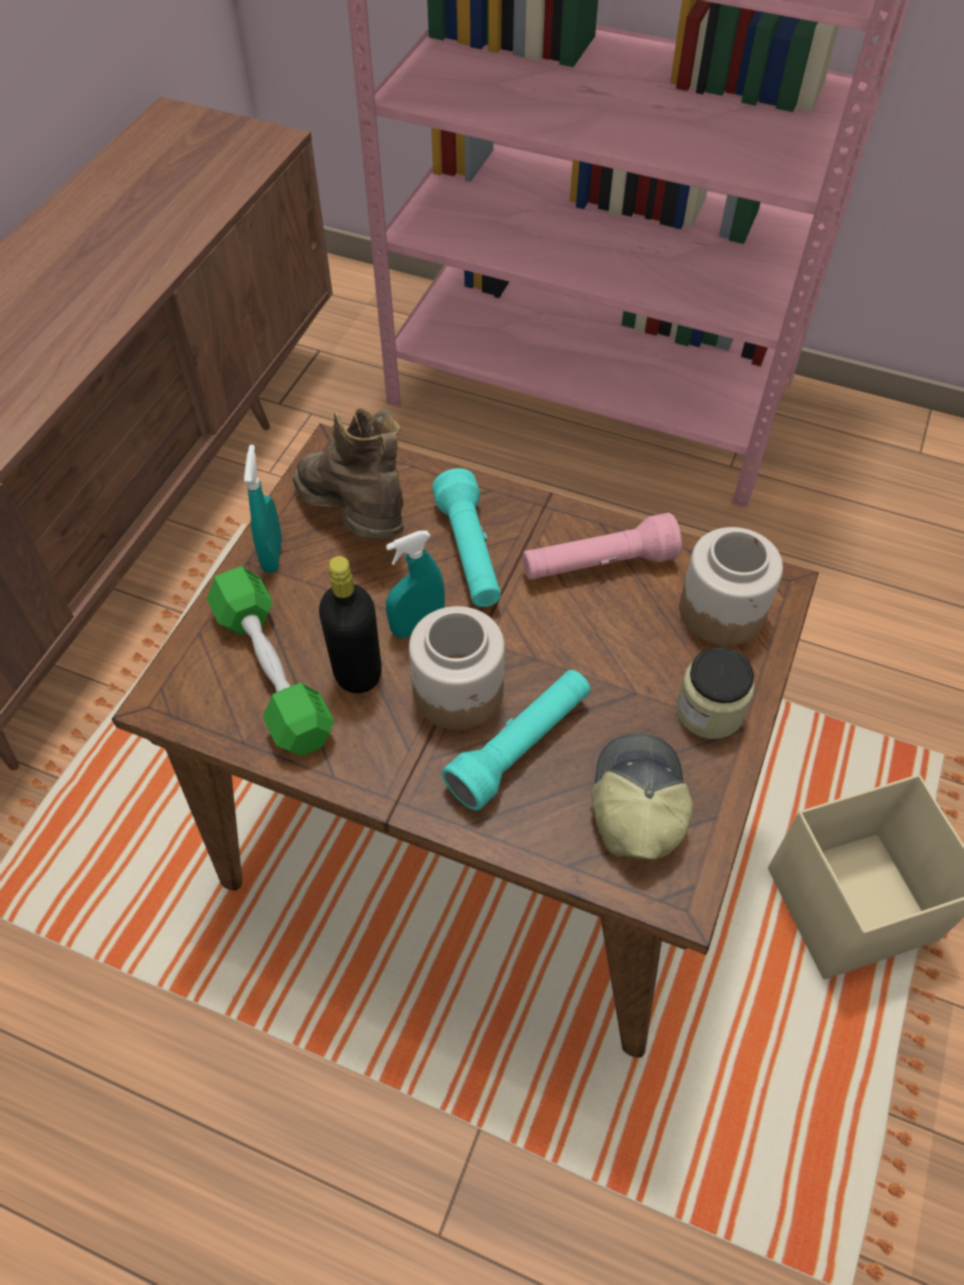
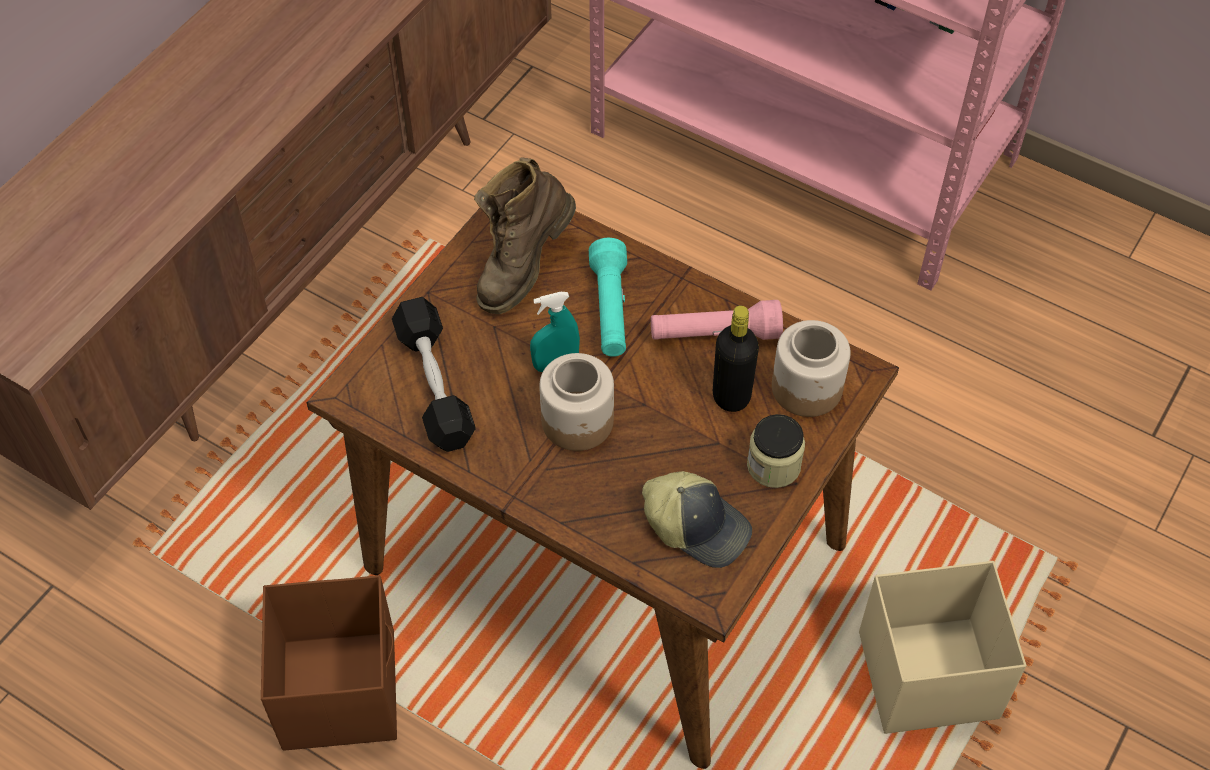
camera: 10 degrees right, 0 degrees up
(213, 1033) = (341, 689): none -> brown storage box
(272, 555) = (449, 288): turquoise spray bottle -> none
(272, 673) = (434, 385): green dumbbell -> black dumbbell
(357, 519) = (523, 268): brown boot -> brown boot turned 120 degrees counterclockwise
(358, 673) = (501, 395): black bottle -> black bottle (731, 396)
(520, 747) = (617, 470): turquoise flashlight -> none
(636, 803) = (697, 526): cap -> cap turned 105 degrees clockwise

